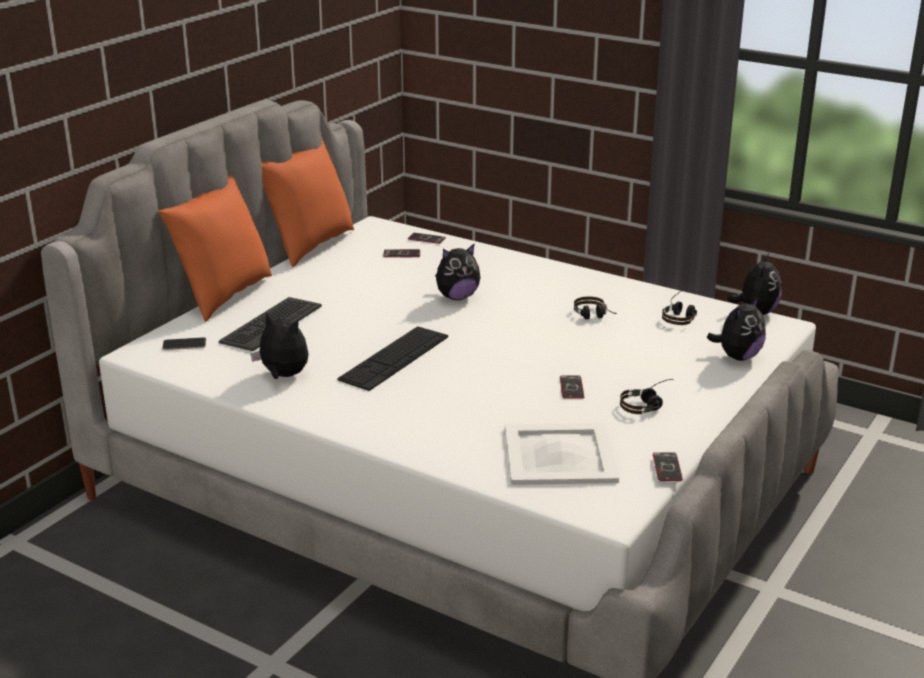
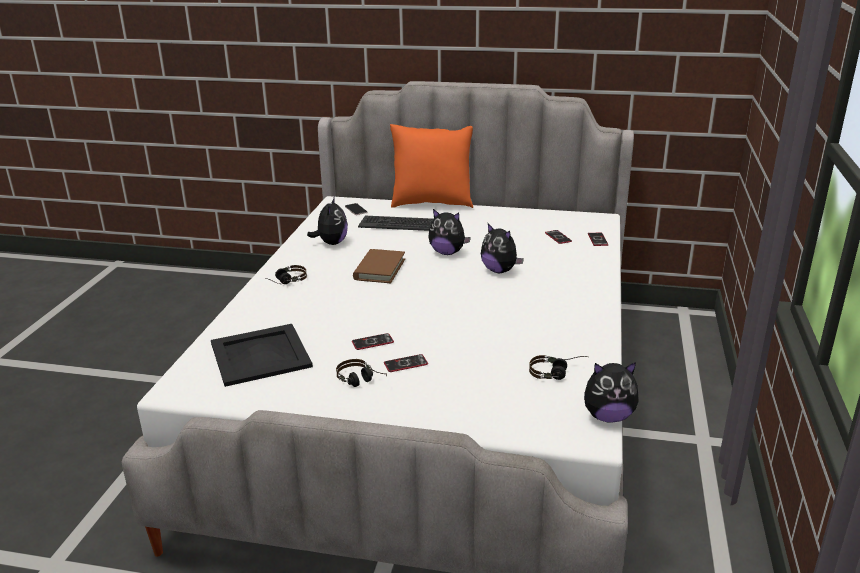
camera: 70 degrees right, 0 degrees up
(309, 246) = (537, 207): orange pillow -> none
(394, 358) = (379, 269): keyboard -> brown book
(558, 455) = (259, 354): white tray -> black tray
(594, 317) = (514, 331): headphones -> headphones (285, 282)
(667, 467) = (250, 403): phone -> phone (405, 364)
(737, 357) = (490, 417): plush toy -> plush toy (447, 252)

